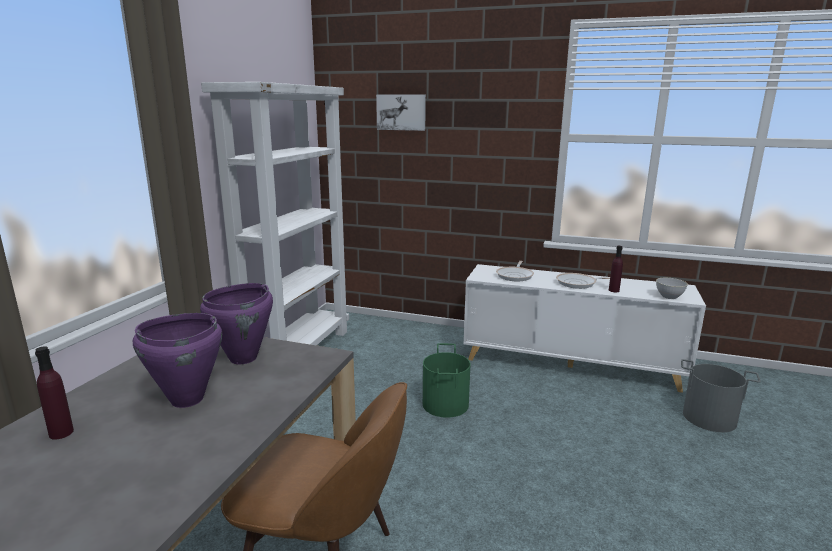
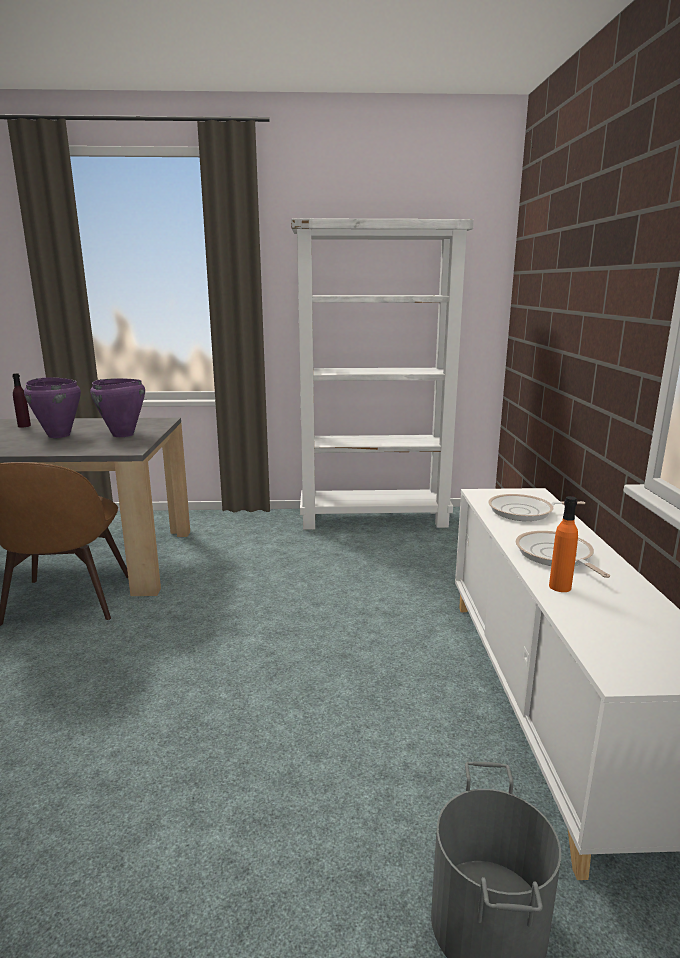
camera: 70 degrees right, 0 degrees up
(401, 112) = (555, 248): picture -> none
(446, 404) = (332, 612): green bucket -> none
(614, 290) = (560, 587): purple bottle -> orange bottle
(669, 296) = (603, 646): grey bowl -> none

